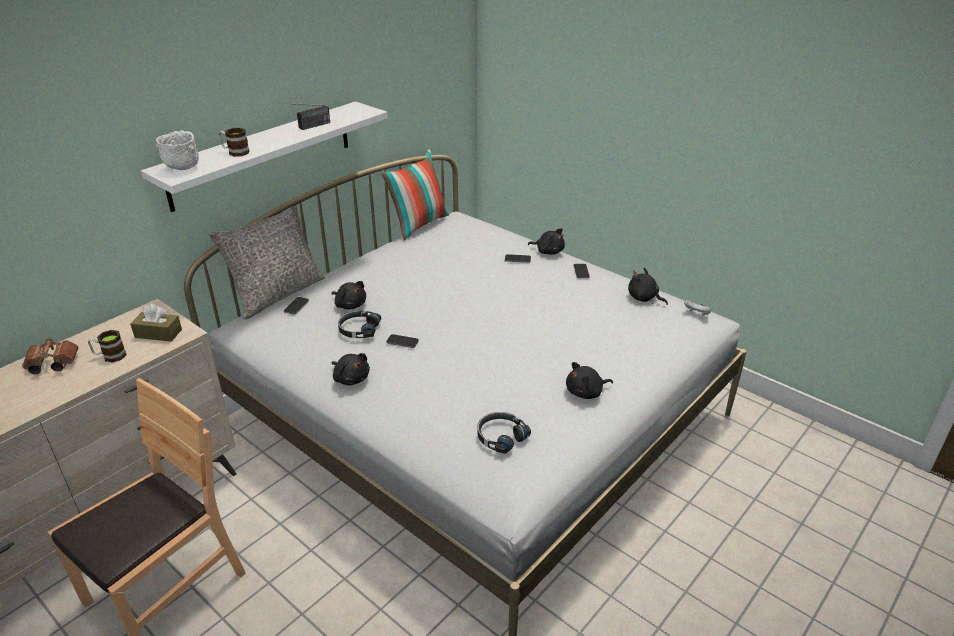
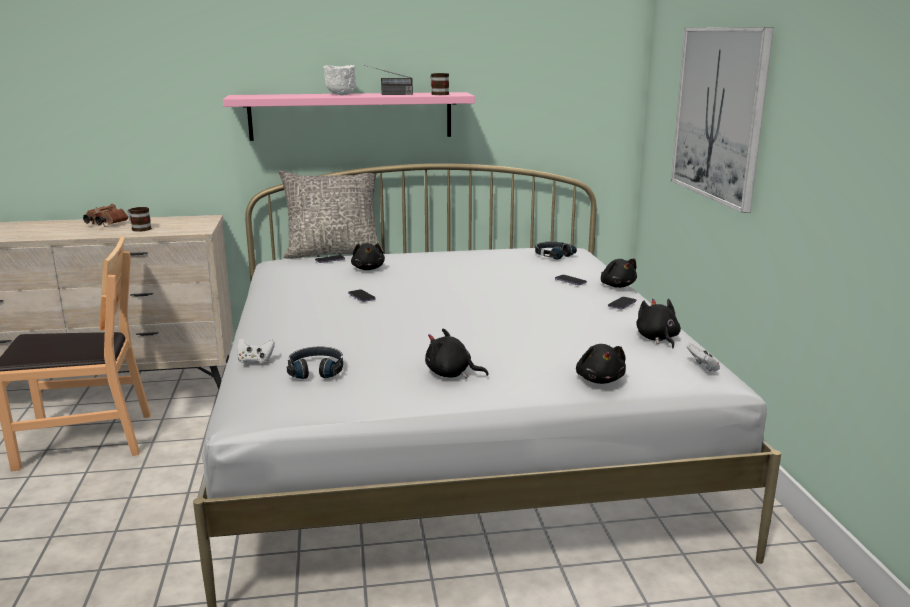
camera: 40 degrees right, 15 degrees down
(158, 333) = (185, 227): brown tissue box -> none
(182, 168) = (253, 96): white bowl -> white bowl (341, 95)
(235, 152) = (305, 95): mug -> mug (438, 94)
(262, 154) = (351, 116): white shelf -> pink shelf
(351, 378) = (284, 304): black plush toy -> black plush toy (600, 379)
(358, 329) = (345, 281): black headphones -> black headphones (553, 255)
(418, 224) = (525, 245): pillow -> none
(441, 451) = (255, 361): none -> white game controller
(597, 99) = (719, 114): none -> picture

